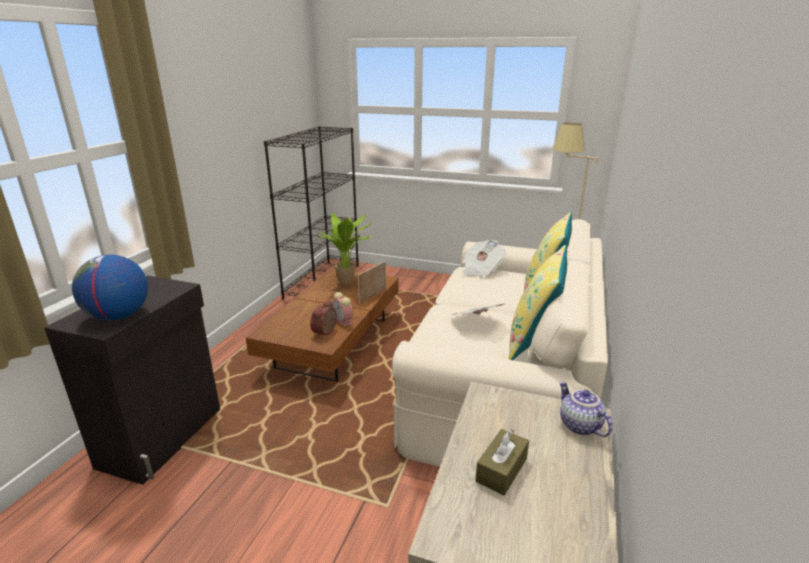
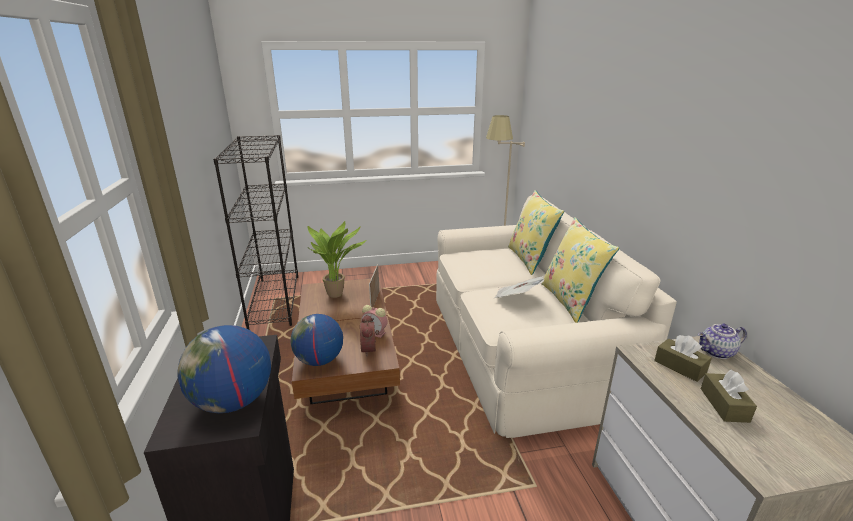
camera: 30 degrees left, 0 degrees up
(279, 329) = (319, 360): none -> globe
(480, 270) = (466, 253): newspaper -> none
(510, 421) = (680, 366): none -> brown tissue box
(579, 425) = (717, 353): teapot -> teapot turned 45 degrees counterclockwise

